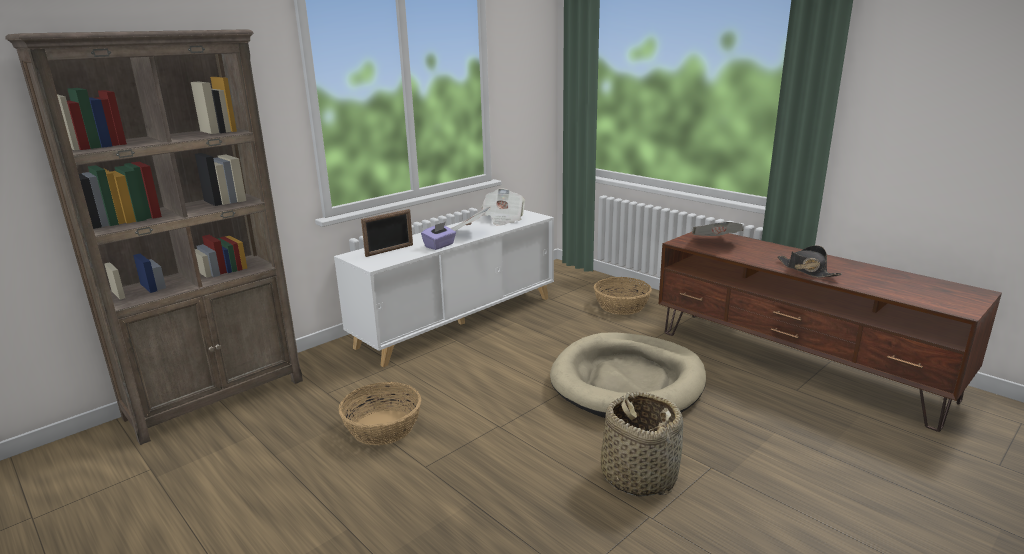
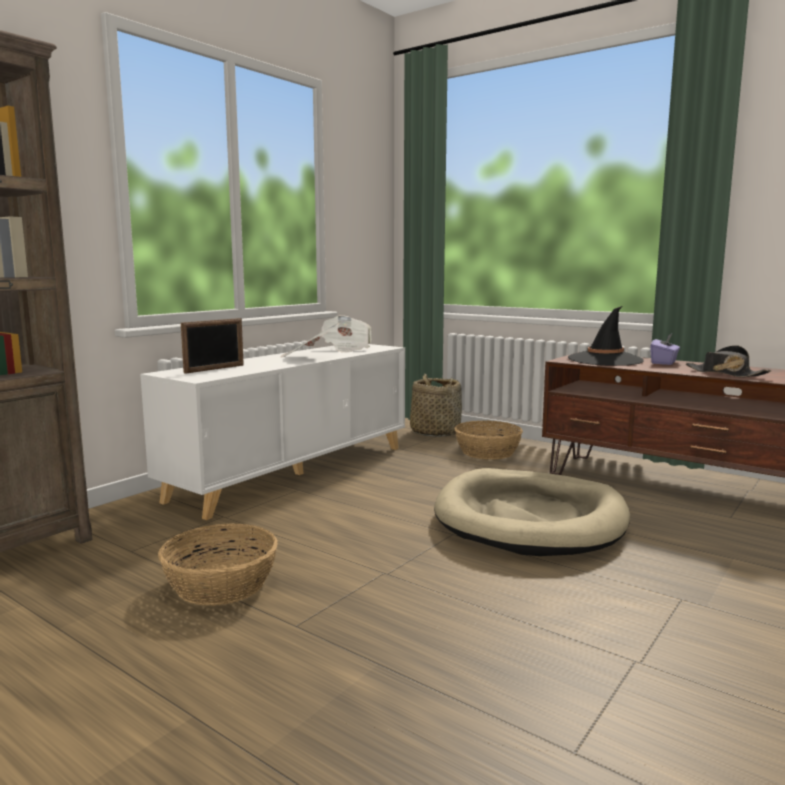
camera: 10 degrees left, 10 degrees down
(439, 246) = (278, 365): purple tissue box -> purple tissue box (664, 362)
(638, 475) = (595, 614): basket -> basket (435, 432)
(715, 243) = (605, 360): newspaper -> black hat

